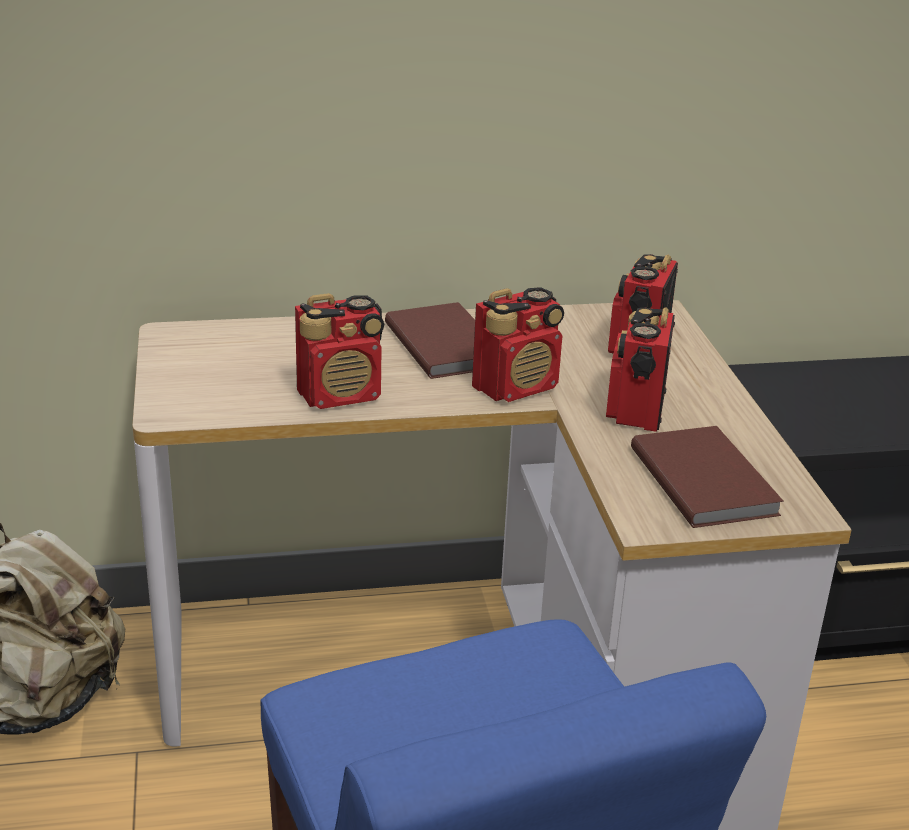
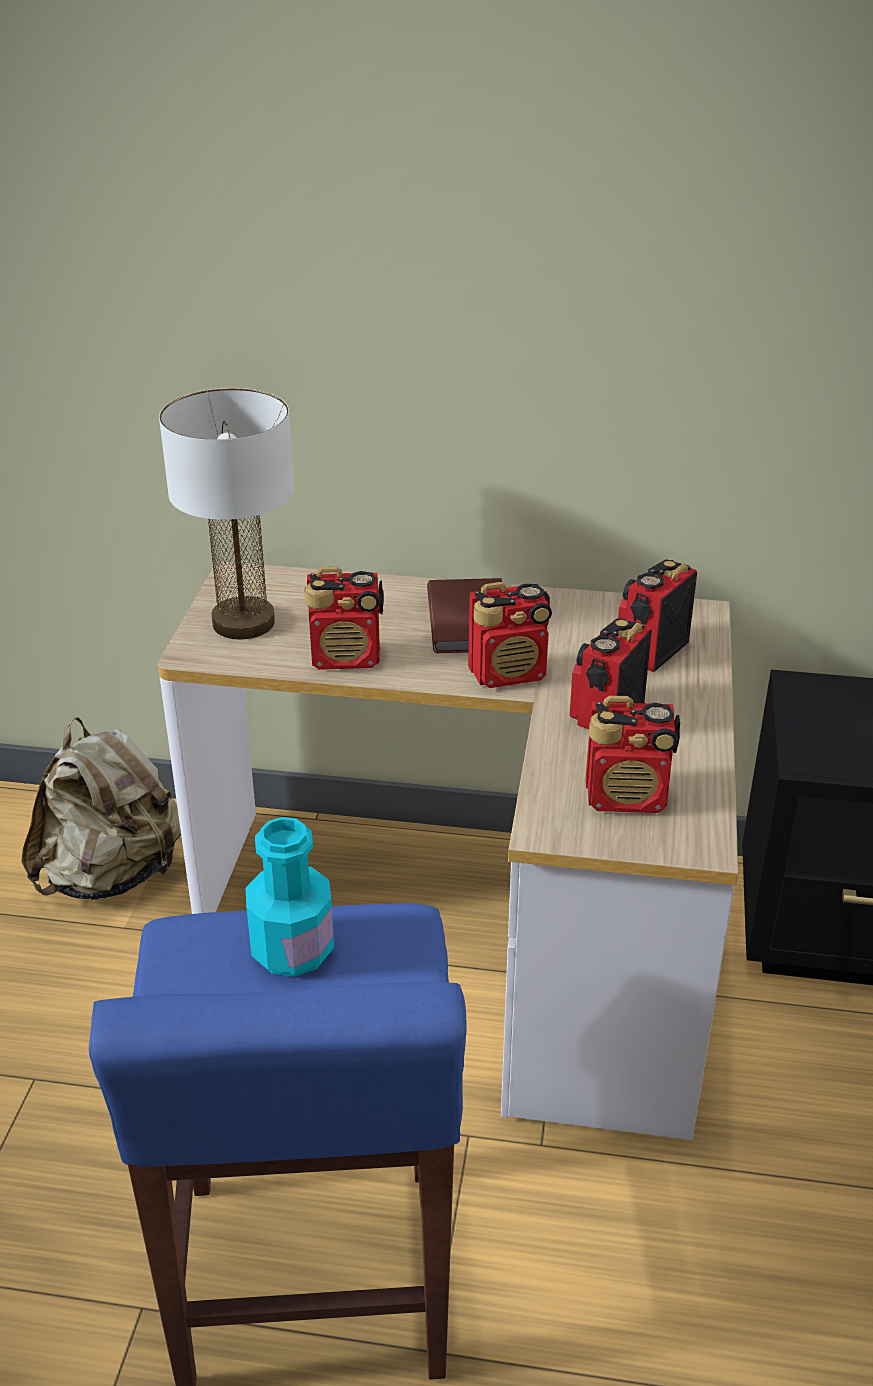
camera: 20 degrees right, 5 degrees up
(208, 377) = (244, 623): none -> table lamp
(451, 690) = (292, 950): none -> turquoise bottle
(705, 480) = (627, 797): brown book -> radio

